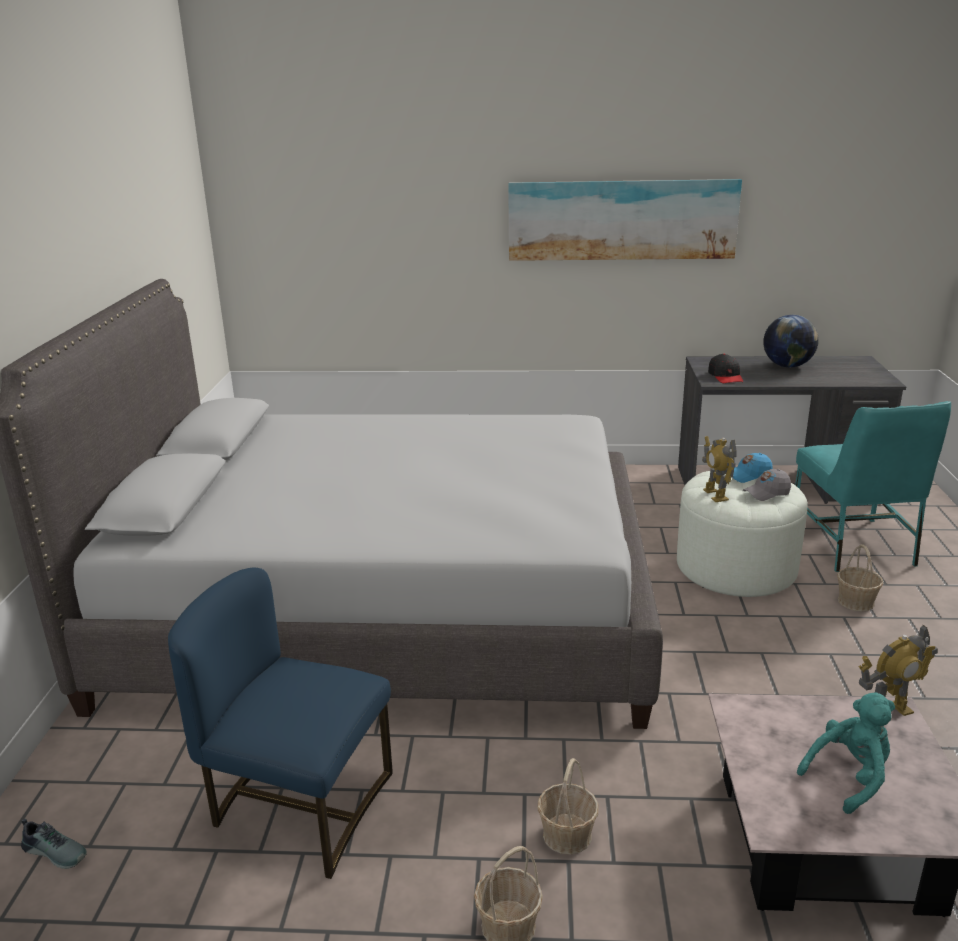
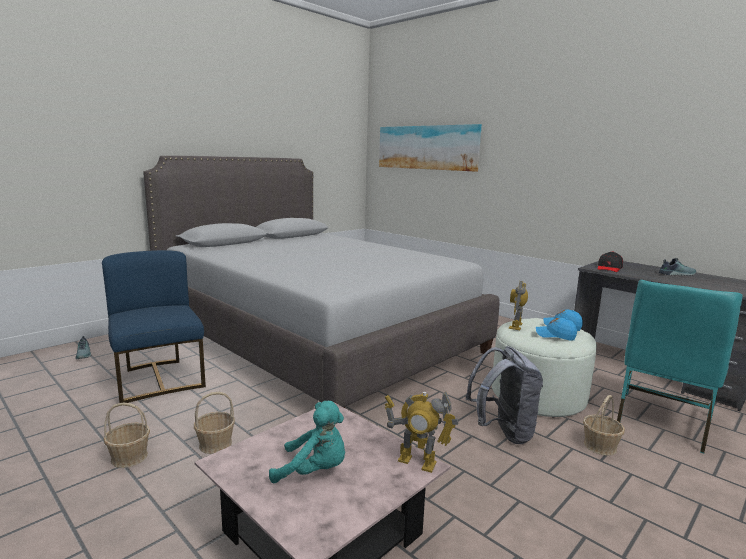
camera: 40 degrees right, 10 degrees down
(621, 219) = (569, 155): picture -> picture (427, 147)
(766, 493) = (555, 335): grey cap -> blue cap
(776, 632) = (502, 432): none -> grey backpack
(787, 366) = (676, 274): globe -> shoe

